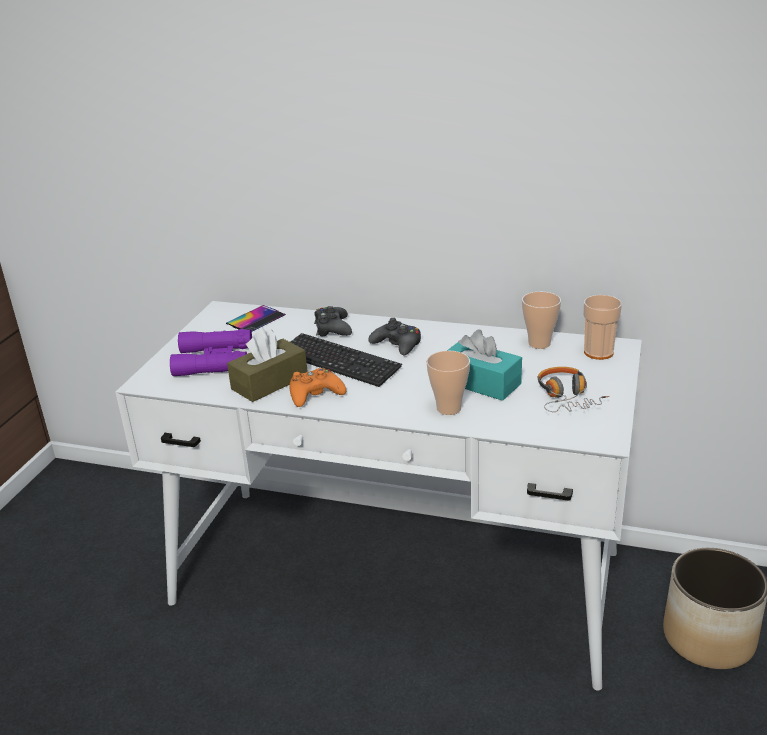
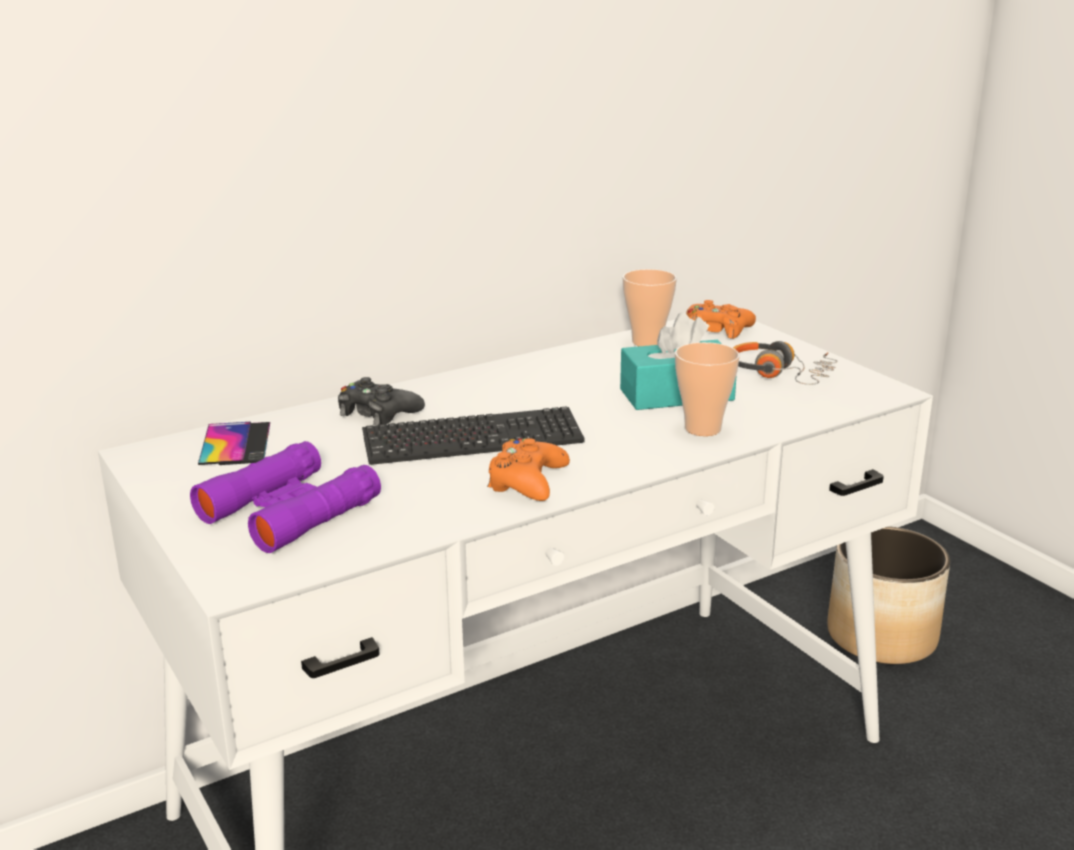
camera: 50 degrees left, 5 degrees down
(269, 382) = (435, 497): brown tissue box -> none
(397, 344) = (501, 397): black game controller -> none
(598, 352) = (717, 330): cup -> orange game controller

